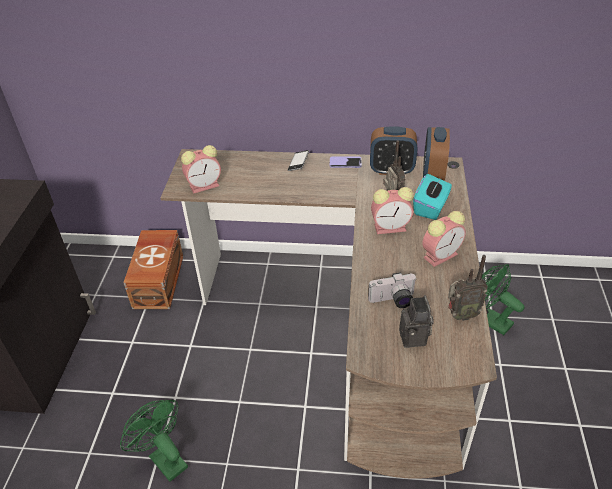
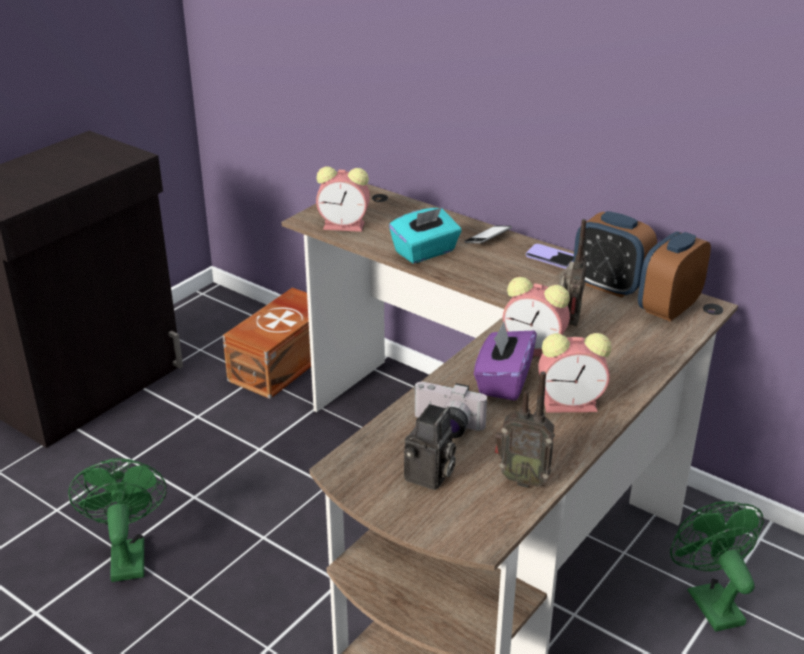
camera: 30 degrees right, 10 degrees down
(394, 256) = (503, 381): none -> purple tissue box
(430, 207) = (619, 346): turquoise tissue box -> turquoise tissue box (425, 252)

